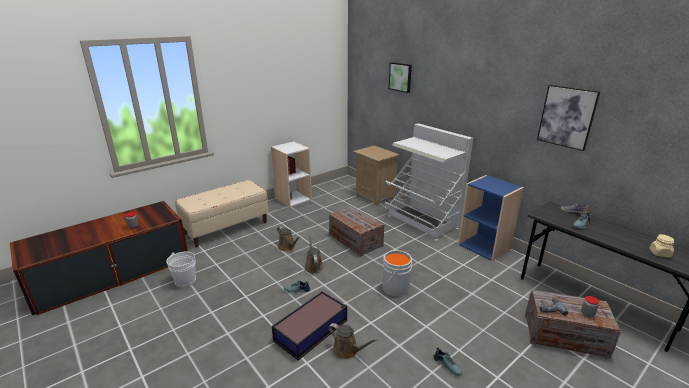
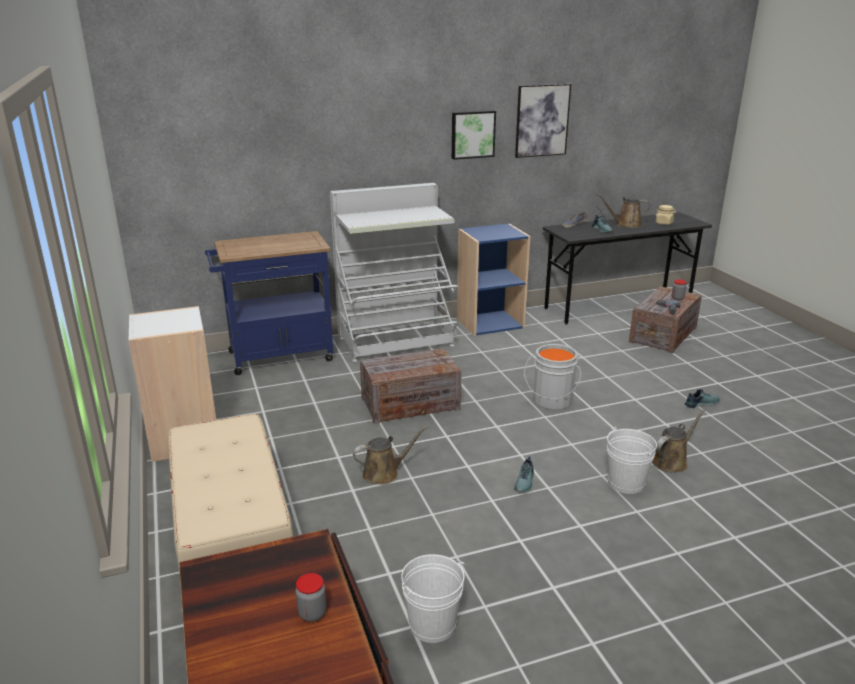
camera: 70 degrees left, 0 degrees up
(312, 330) = (626, 482): storage box -> white bucket
(313, 266) = (464, 455): brown watering can -> brown watering can (626, 225)
(375, 197) = (277, 357): beige nightstand -> blue cart
(400, 77) = (269, 119): picture -> picture (472, 134)

